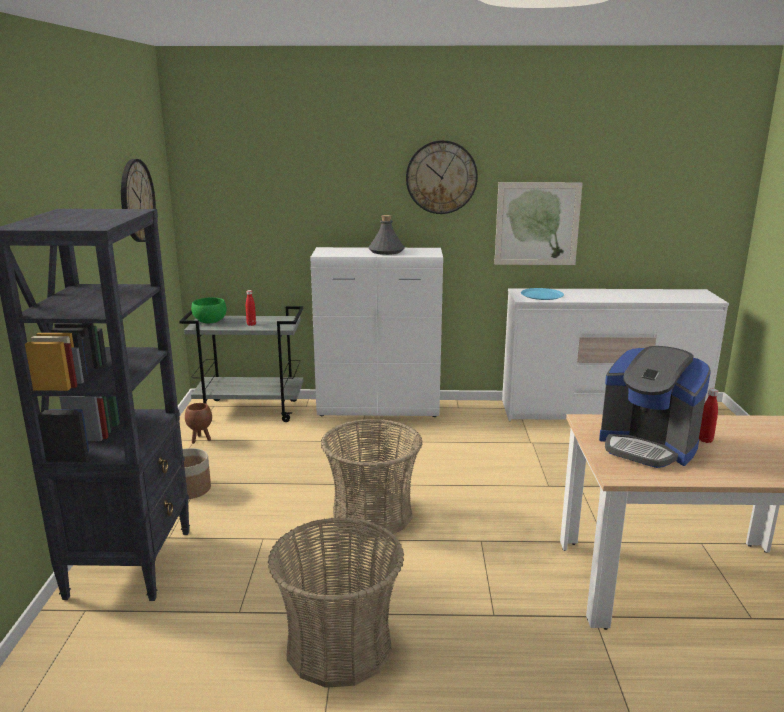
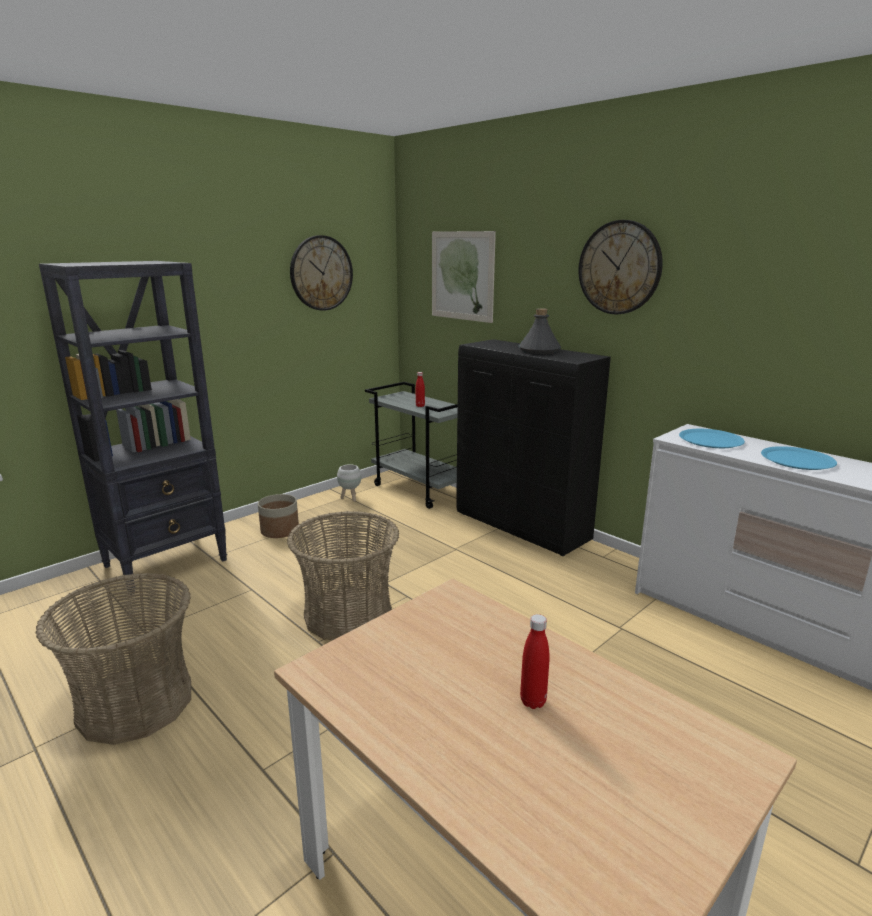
camera: 45 degrees right, 0 degrees up
(201, 440) = (350, 498): brown planter -> white planter
(210, 321) = (400, 396): green bowl -> none
(379, 409) = (522, 528): white cabinet -> black cabinet
(537, 224) = (737, 340): picture -> picture (462, 276)
(598, 295) = (797, 460): none -> blue plate
(647, 446) = (438, 661): coffee machine -> none

